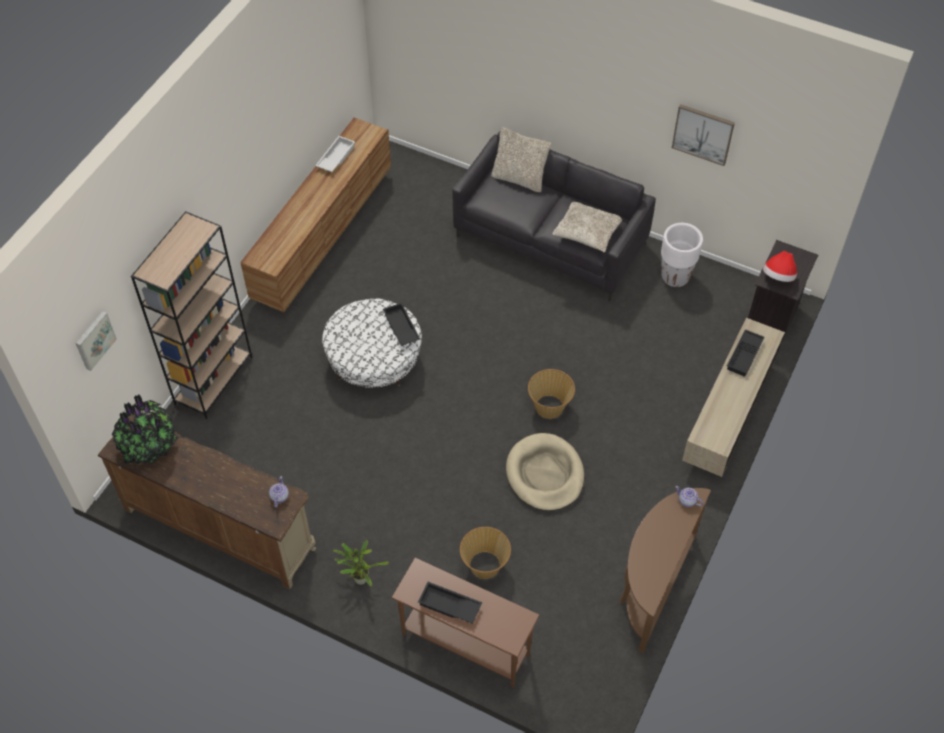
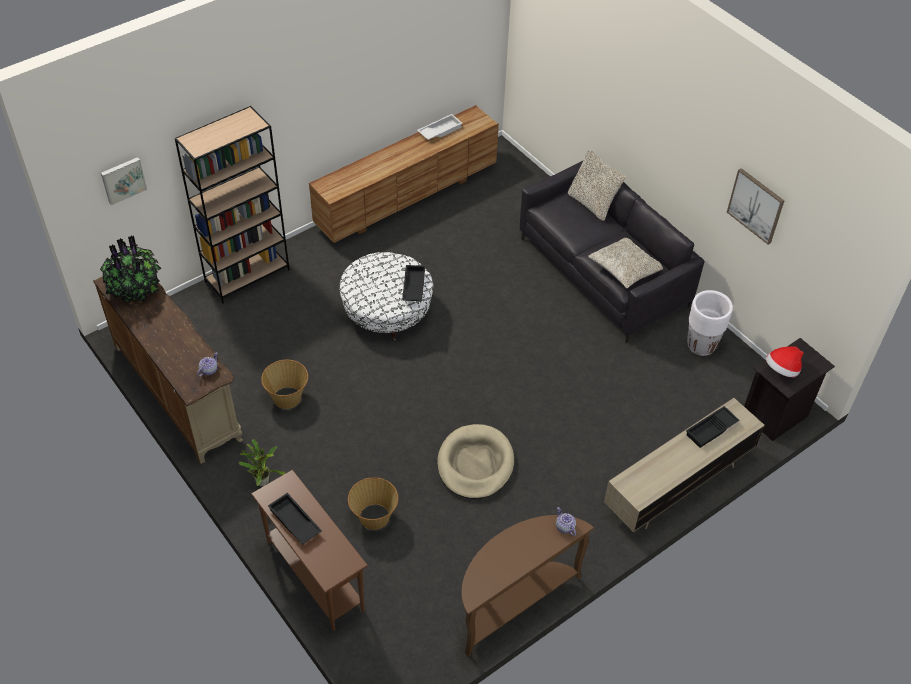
camera: 25 degrees right, 5 degrees down
(549, 406) = (515, 409): basket -> basket (287, 397)

